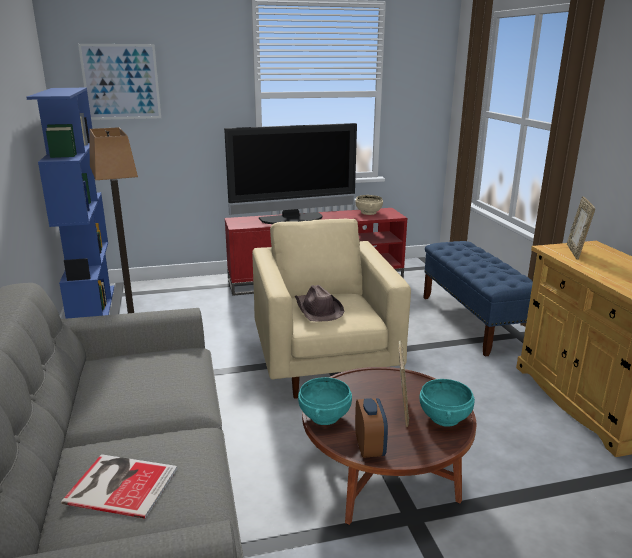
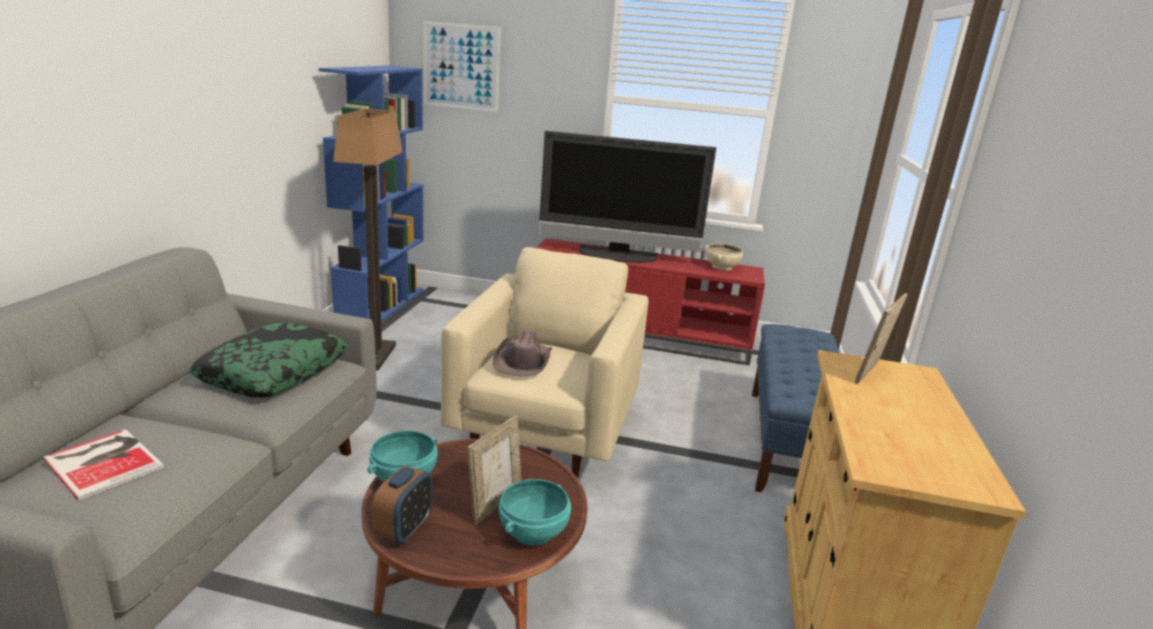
camera: 25 degrees right, 0 degrees up
(154, 372) = (274, 371): none -> pillow

